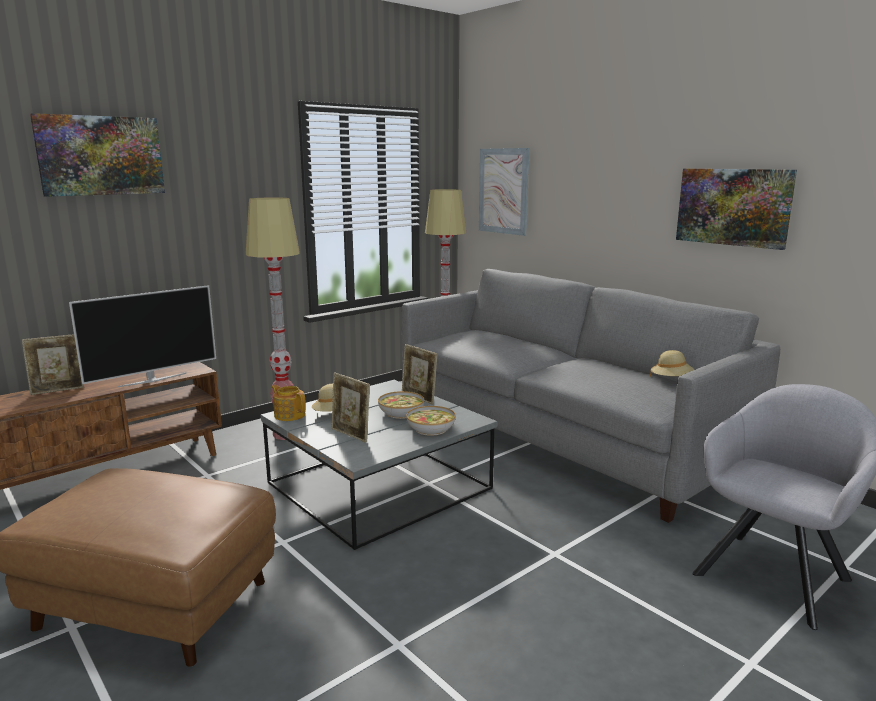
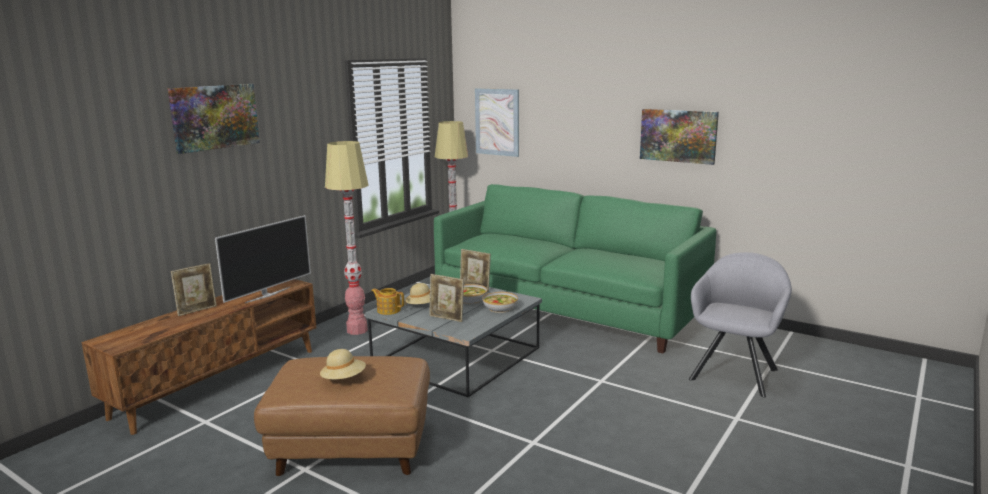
camera: 15 degrees left, 0 degrees up
(560, 436) = (567, 308): grey sofa -> green sofa
(672, 380) = (650, 258): beige hat -> beige hat (344, 379)

